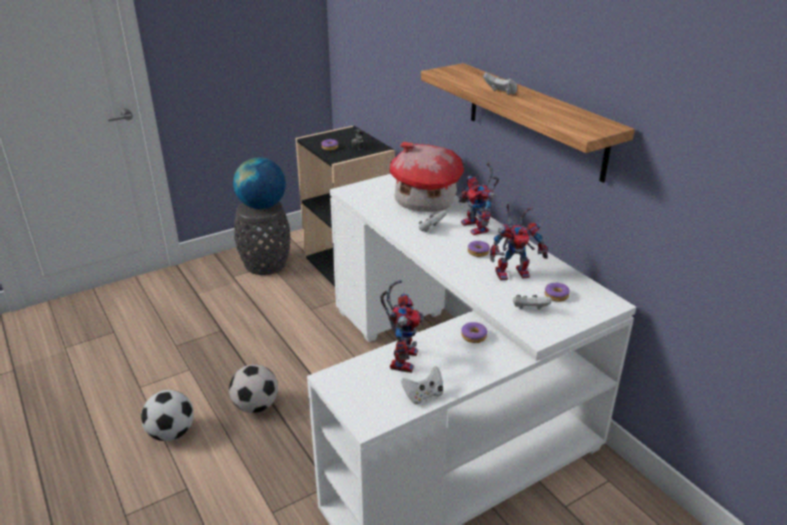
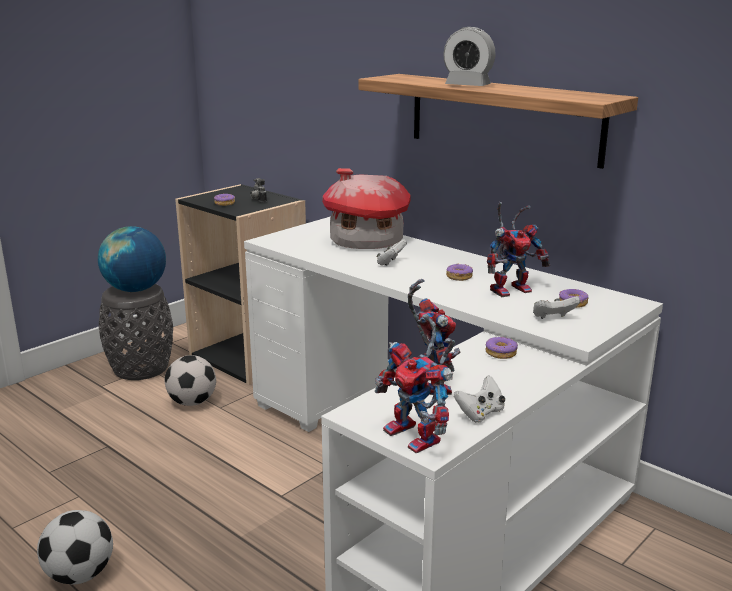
camera: 15 degrees left, 10 degrees down
(256, 406) = (189, 523): football -> football (192, 402)
(478, 228) = (444, 258): toy robot -> toy robot (419, 438)
(500, 93) = (467, 85): white game controller -> alarm clock

